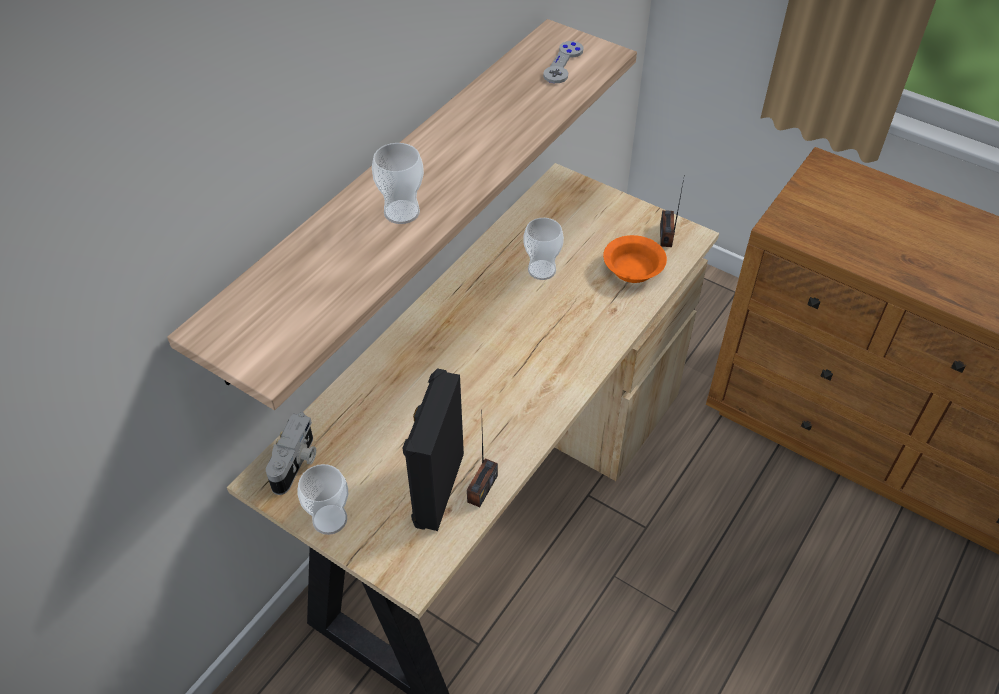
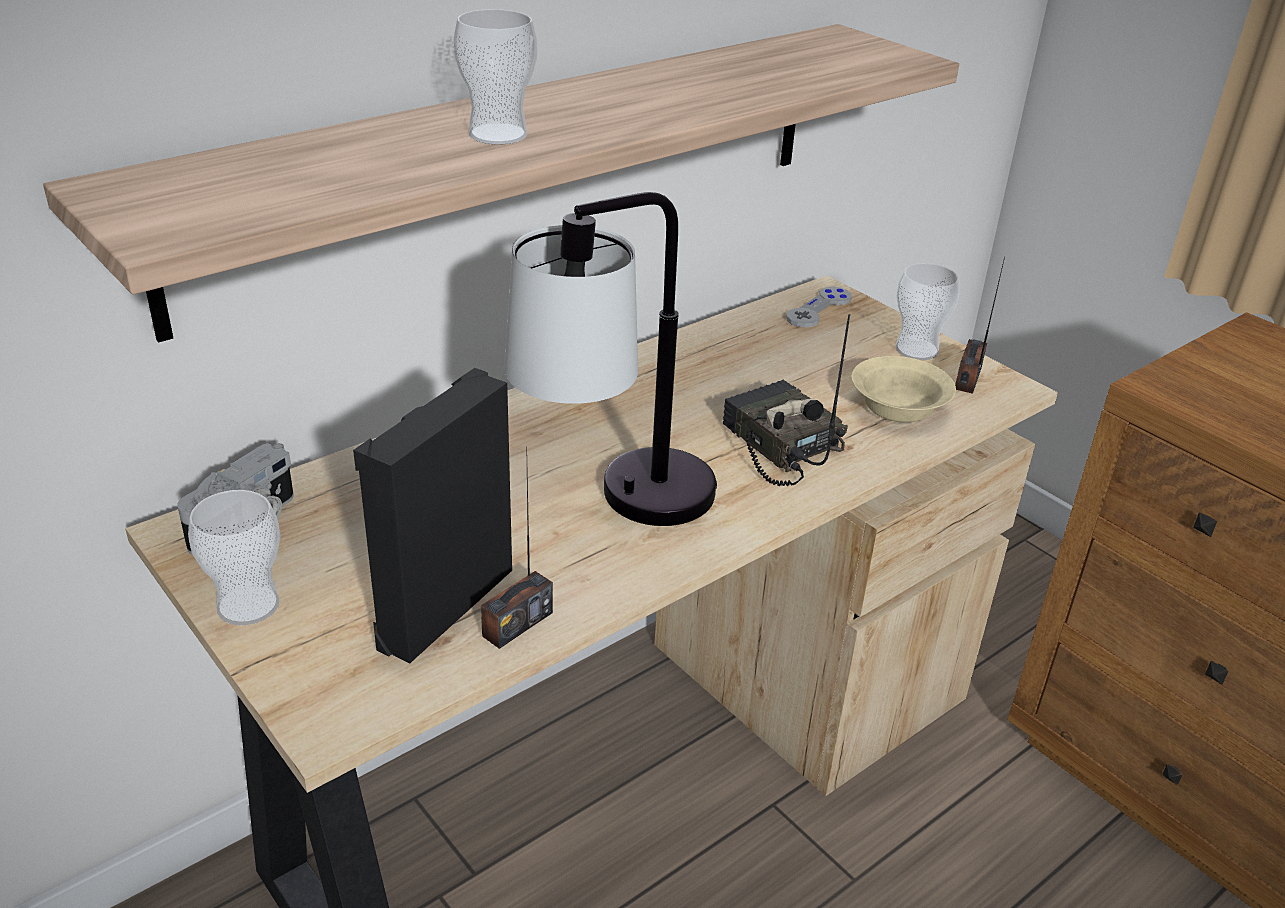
camera: 15 degrees right, 15 degrees down
(503, 396) = (617, 513): none -> table lamp
(542, 270) = (752, 380): cup -> cup (916, 350)
(563, 63) = (839, 56): grey game controller -> grey game controller (819, 309)
(574, 319) = (778, 444): none -> radio
(633, 271) = (899, 408): orange bowl -> beige bowl

